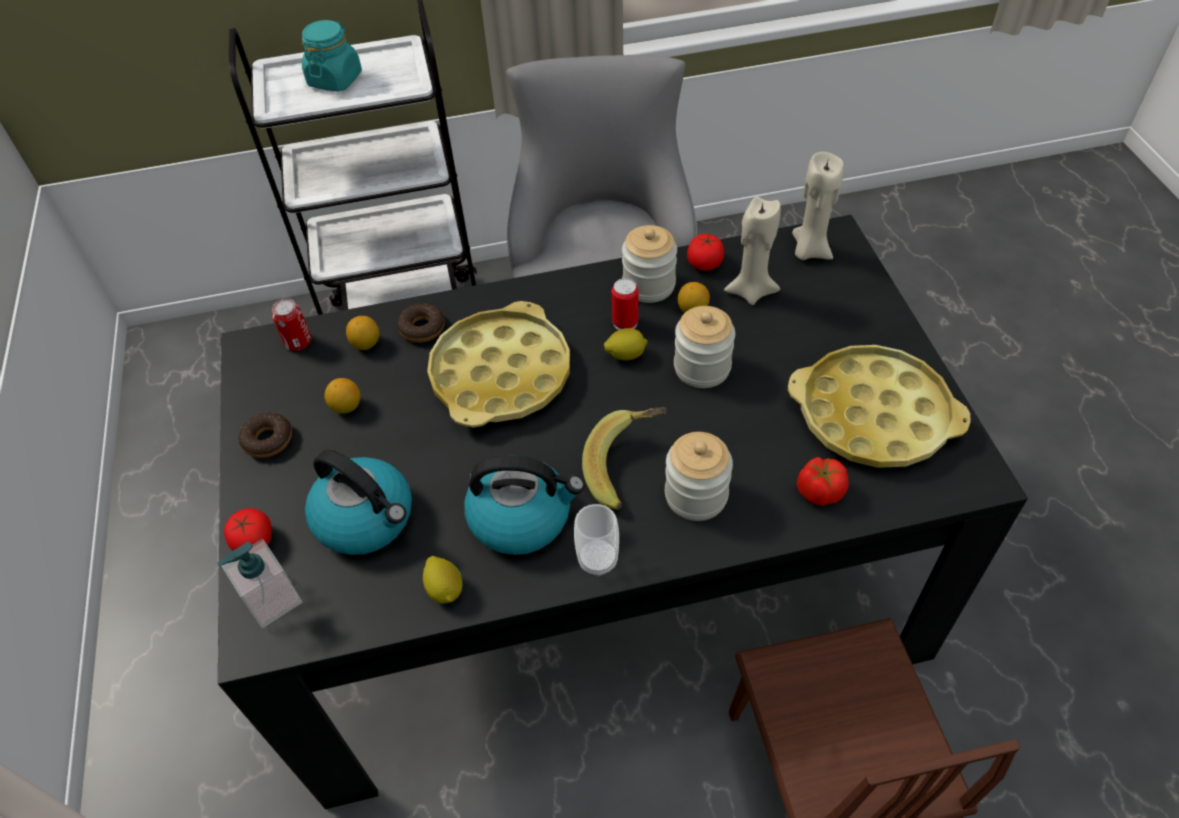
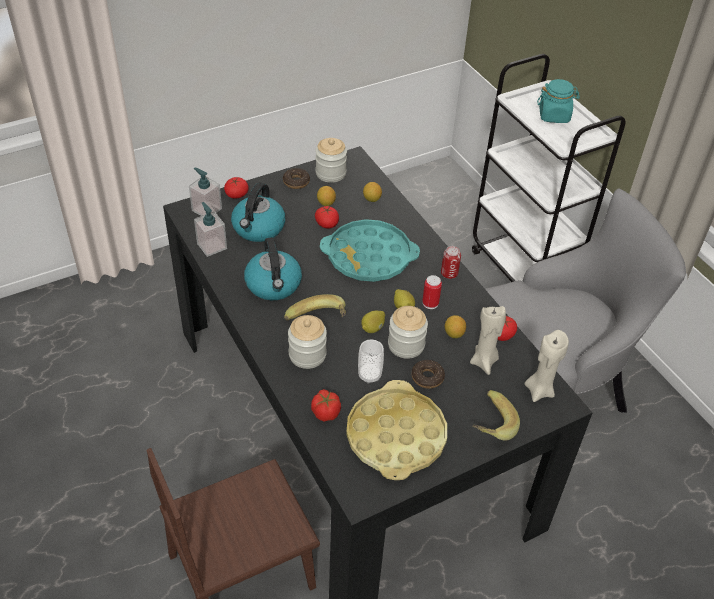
camera: 70 degrees right, 5 degrees down
(298, 342) = (363, 174): can -> can (449, 274)
(382, 604) = (212, 246): none -> soap dispenser
(399, 415) = (327, 223): none -> tomato
(422, 328) = (391, 217): donut -> donut (427, 377)
(445, 589) = (224, 266): lemon -> lemon (373, 328)
(501, 374) = (369, 257): yellow tray -> turquoise tray
(598, 560) = (254, 320): cup -> cup (369, 375)
(648, 285) = (468, 309): jar -> jar (330, 173)
(862, 313) = (488, 425): none -> banana

